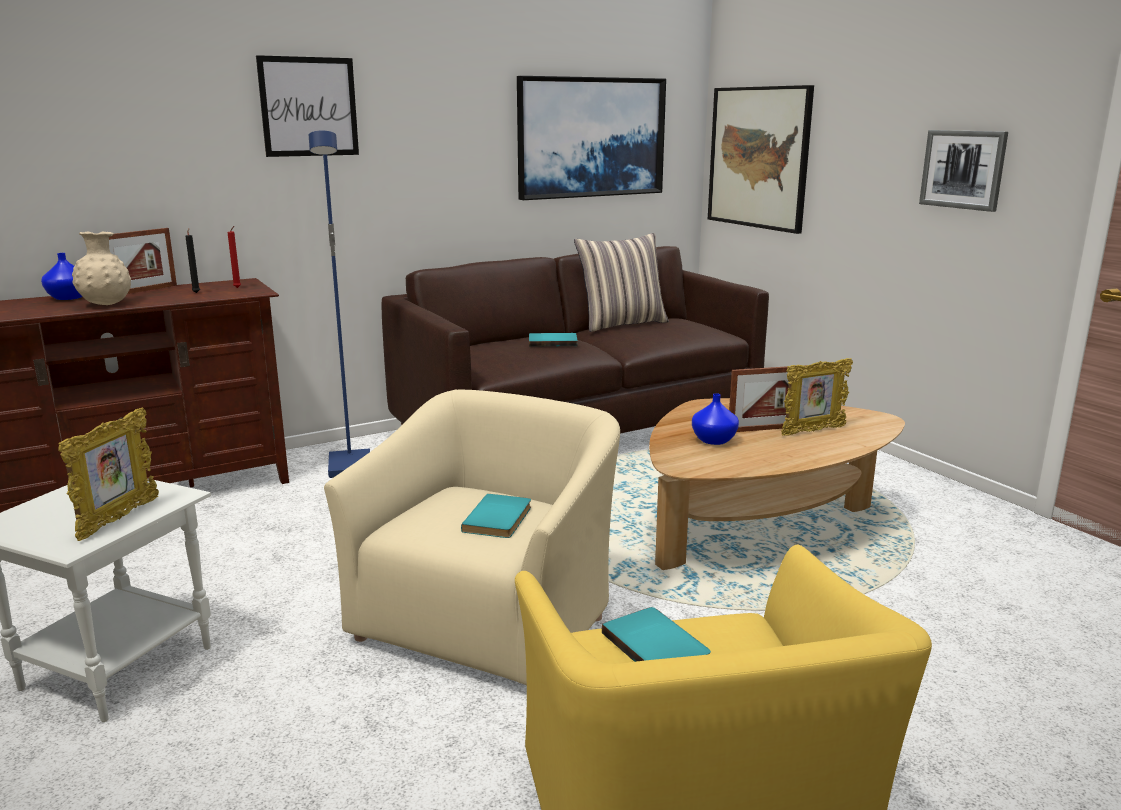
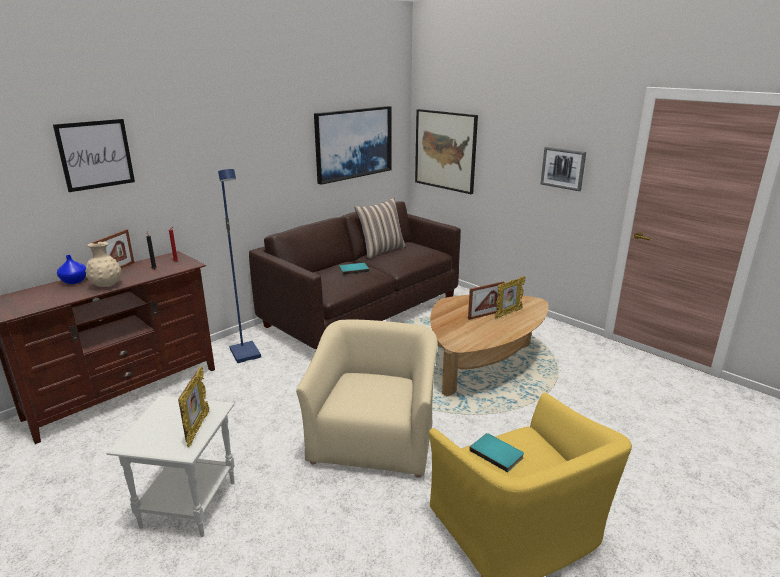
camera: 15 degrees left, 5 degrees up
(309, 107) = (202, 145): picture -> picture (95, 154)
(500, 519) = (384, 391): turquoise book -> none
(714, 440) = (464, 325): blue vase -> none

